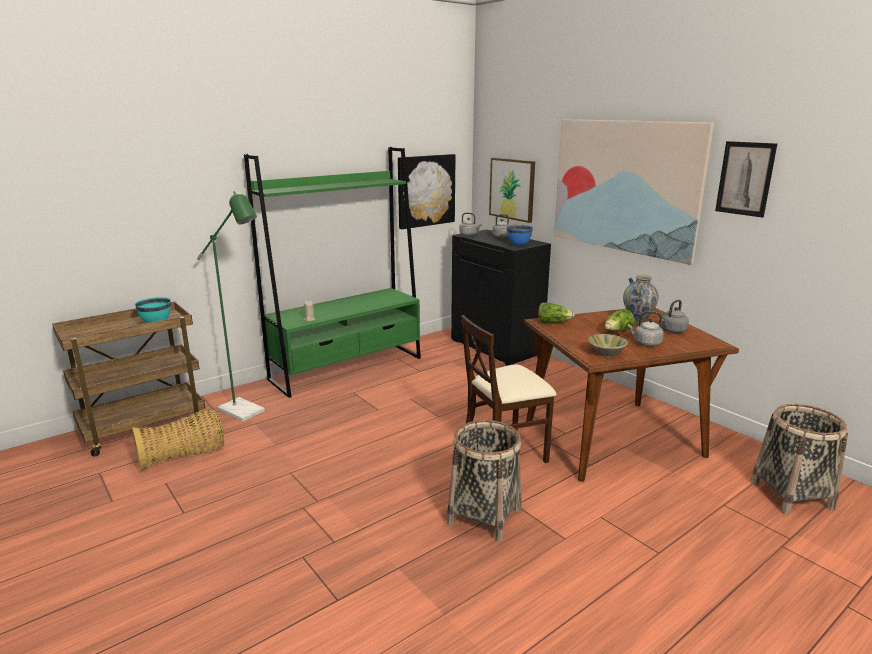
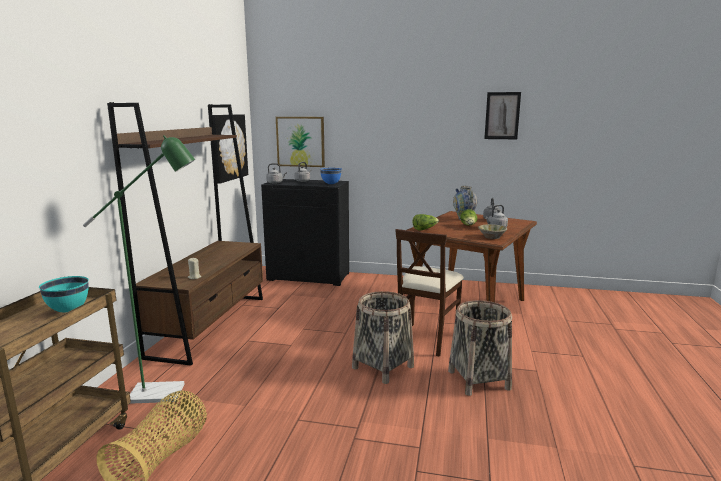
camera: 40 degrees left, 5 degrees down
(347, 368) = (210, 325): green bookcase -> brown bookcase
(625, 186) = (411, 129): picture -> none
(791, 495) = (581, 304): basket -> basket (383, 367)

